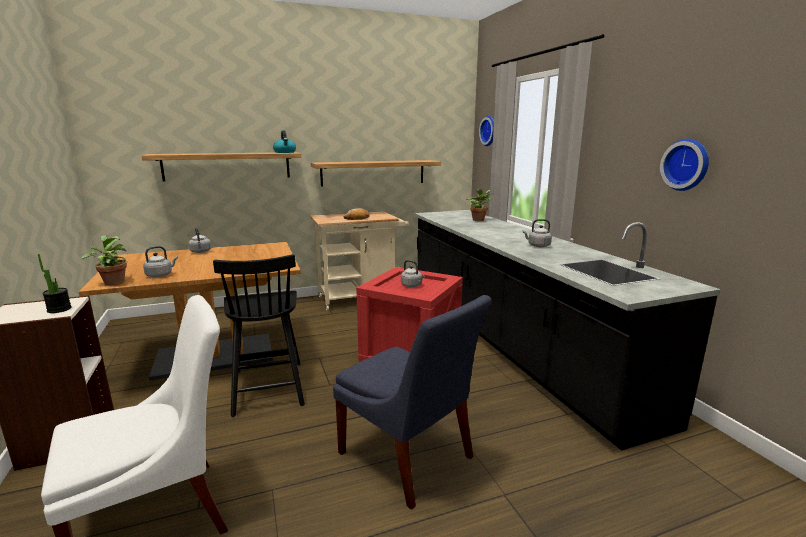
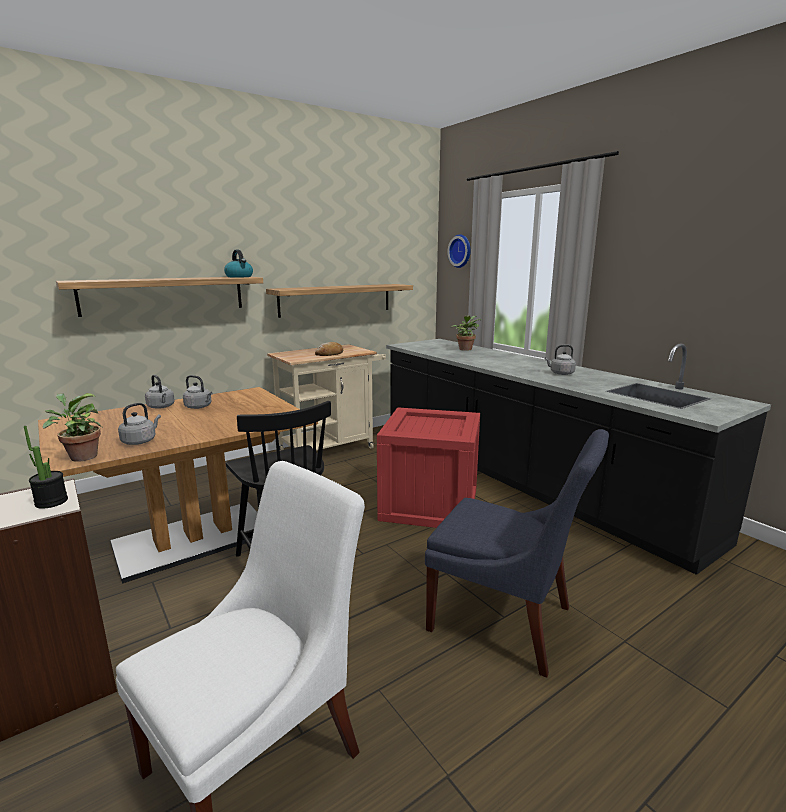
camera: 15 degrees left, 0 degrees up
(412, 285) = (433, 427): grey kettle -> grey kettle (199, 407)
(687, 164) = (717, 284): wall clock -> none

